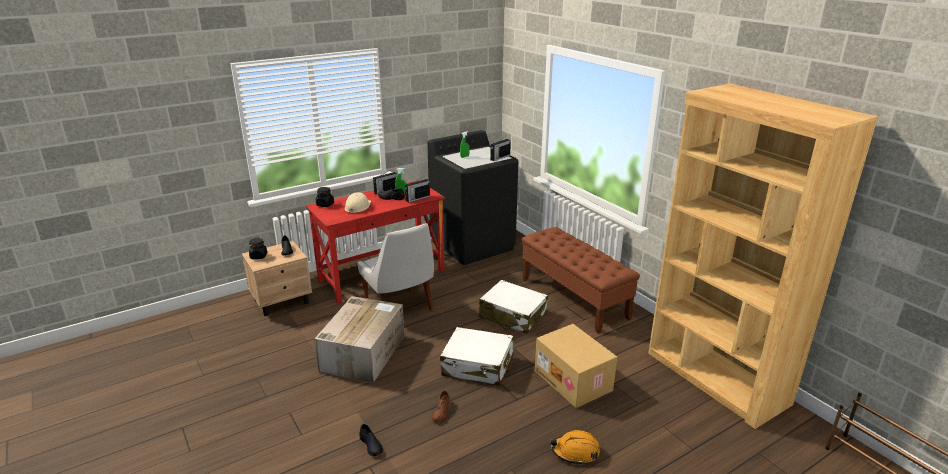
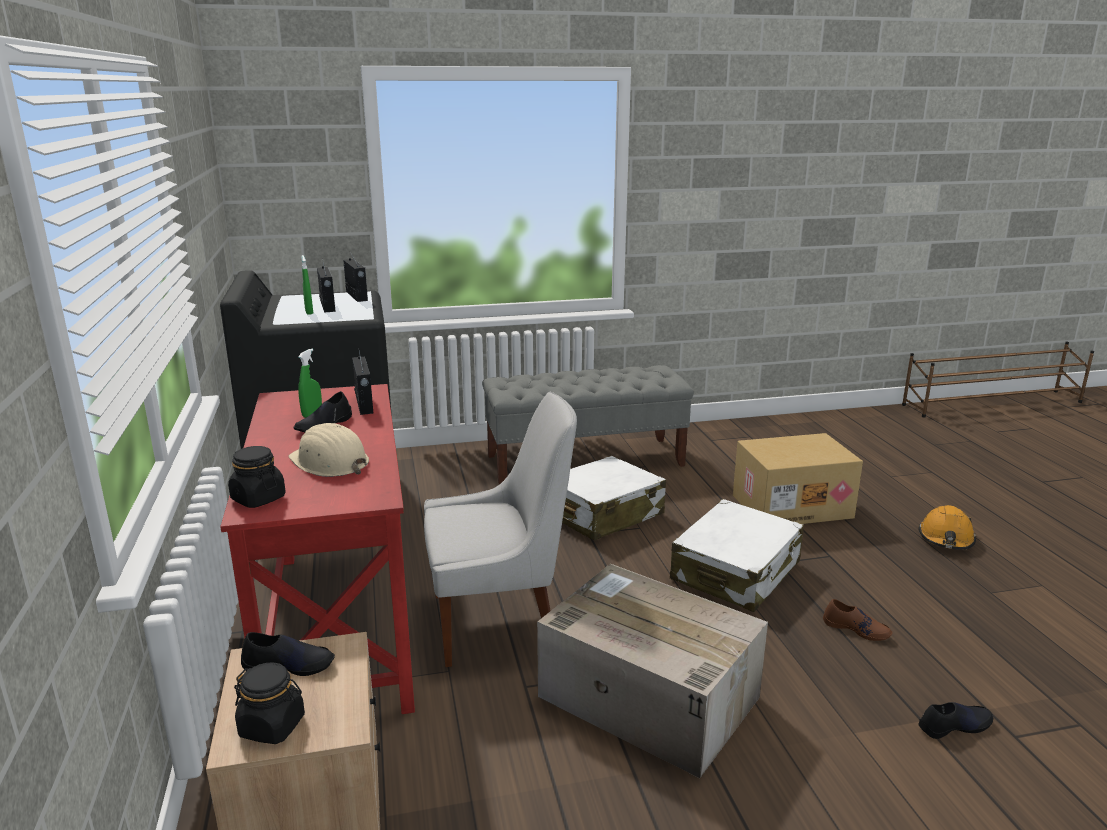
camera: 70 degrees left, 5 degrees down
(385, 191) = (275, 426): radio -> radio (327, 306)
(574, 299) = (585, 460): brown bench -> grey bench
(716, 378) = (804, 429): brown bookcase -> none

